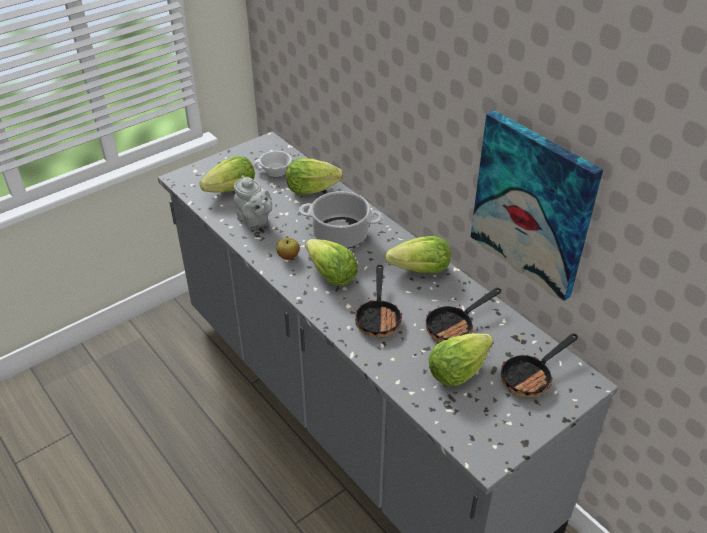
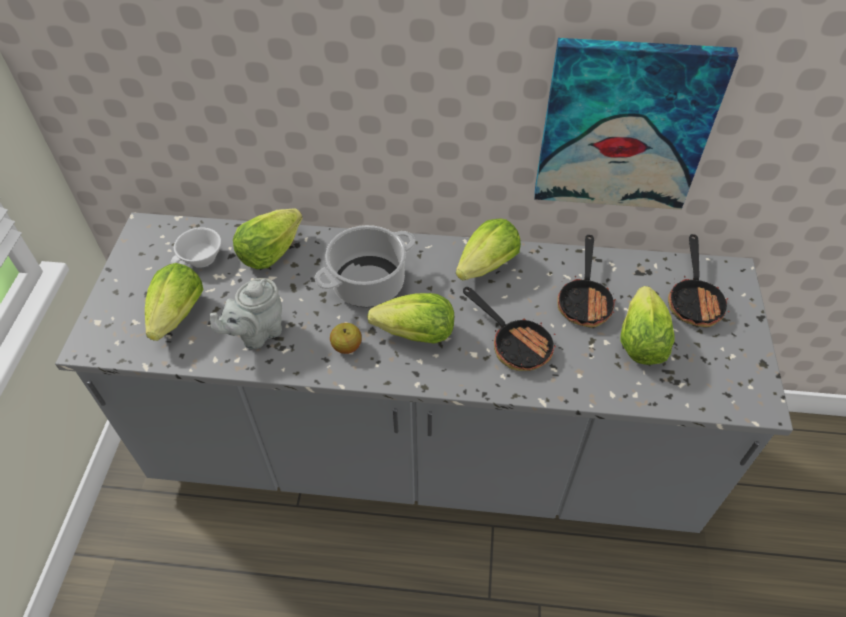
camera: 45 degrees left, 10 degrees up
(255, 221) = (257, 333): grey teapot -> grey teapot turned 135 degrees clockwise

